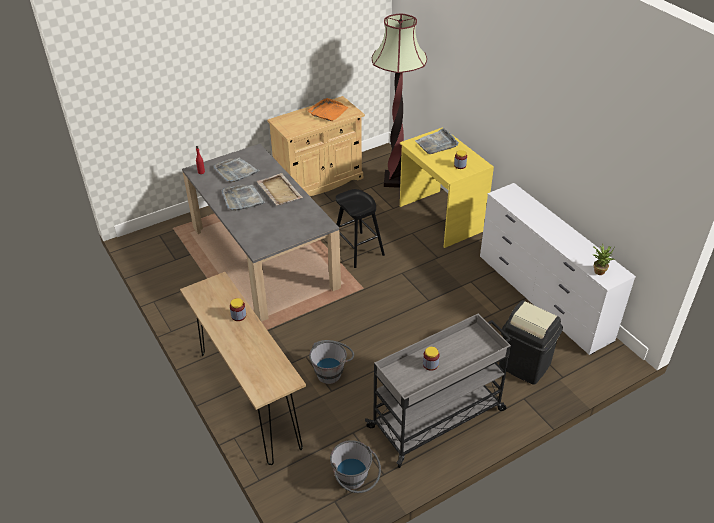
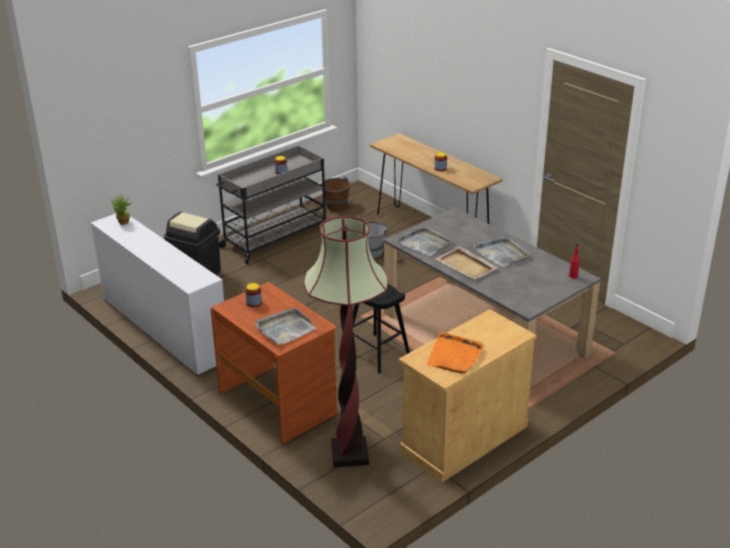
camera: 170 degrees right, 10 degrees down
(236, 171) = (532, 281): grey tray -> grey tray (425, 243)
(355, 482) = (333, 205): grey bucket -> brown bucket
(440, 218) = (278, 403): yellow desk -> brown desk

